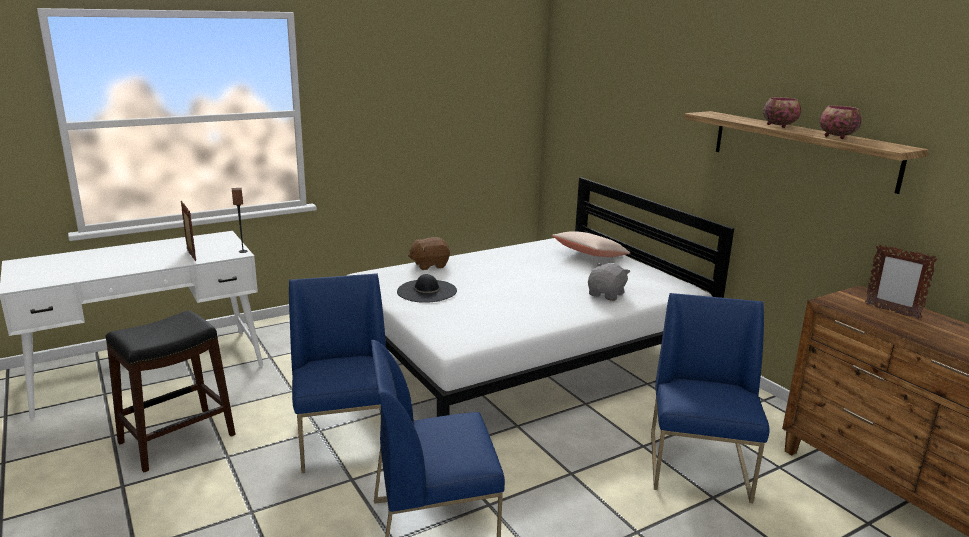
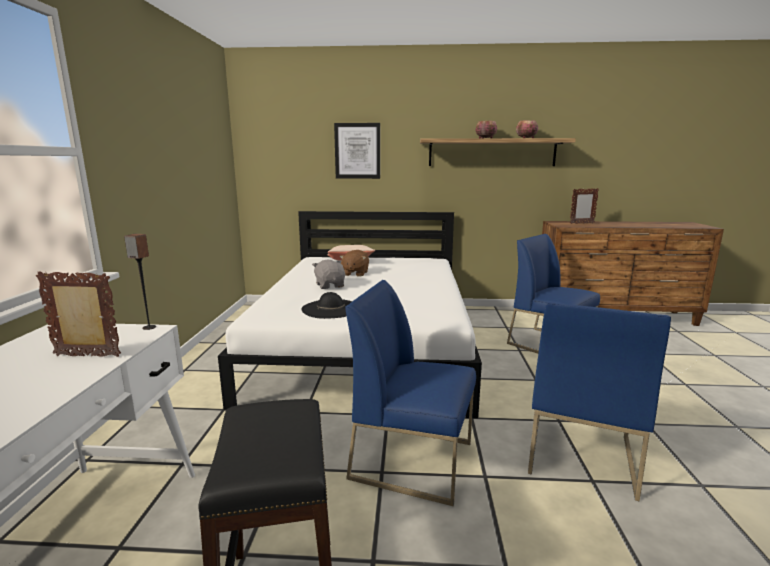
camera: 55 degrees left, 5 degrees down
(429, 265) = (278, 297): brown plush toy -> brown plush toy (355, 273)
(606, 294) = (420, 272): grey plush toy -> grey plush toy (330, 285)
(643, 114) = (357, 151): none -> picture

